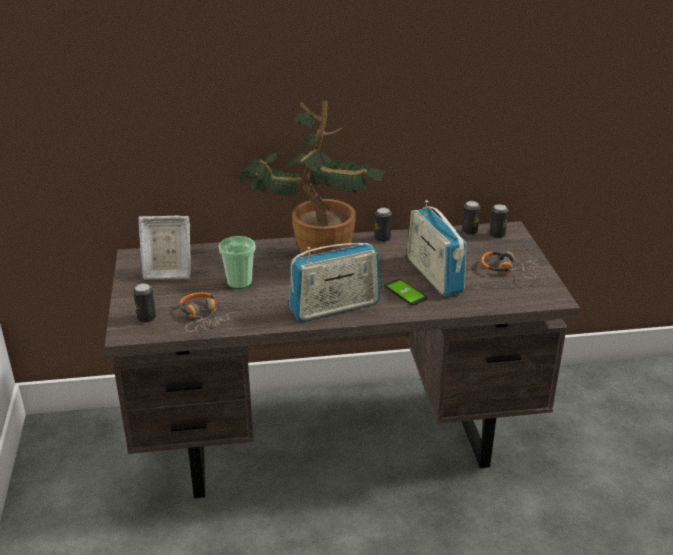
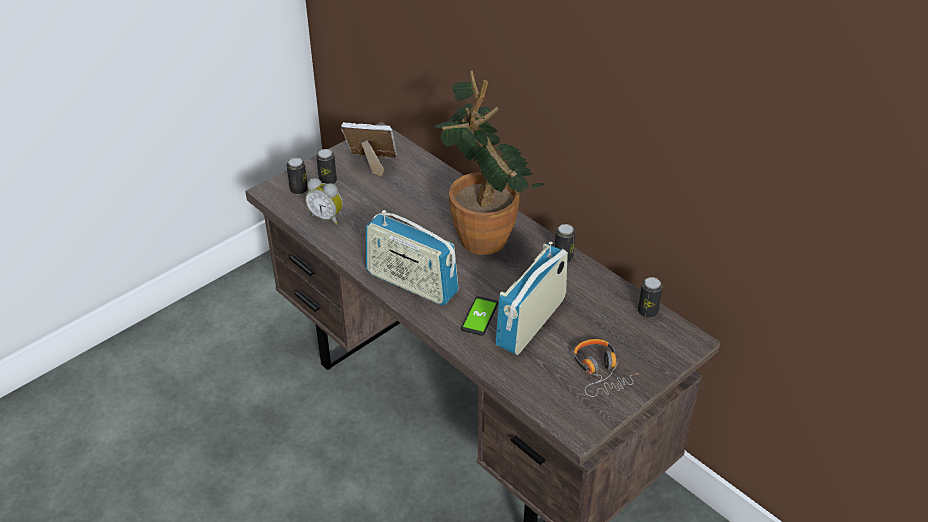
camera: 55 degrees right, 10 degrees up
(167, 272) = (372, 164): picture frame -> picture frame turned 135 degrees clockwise
(203, 317) = (327, 217): headphones -> alarm clock
(239, 282) = (396, 209): cup -> none
(497, 235) = (664, 335): can -> can (328, 181)

